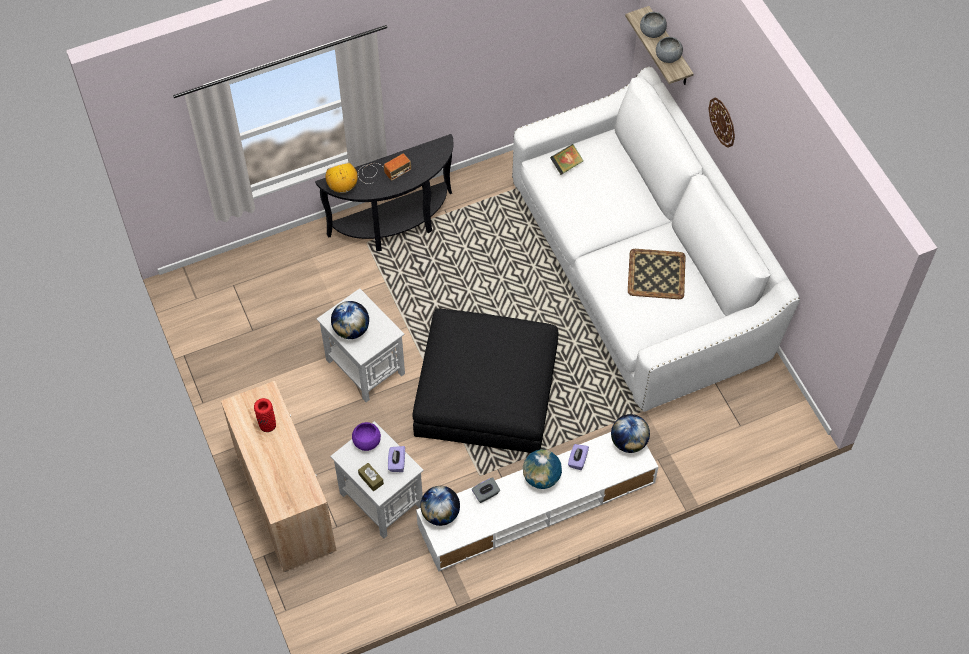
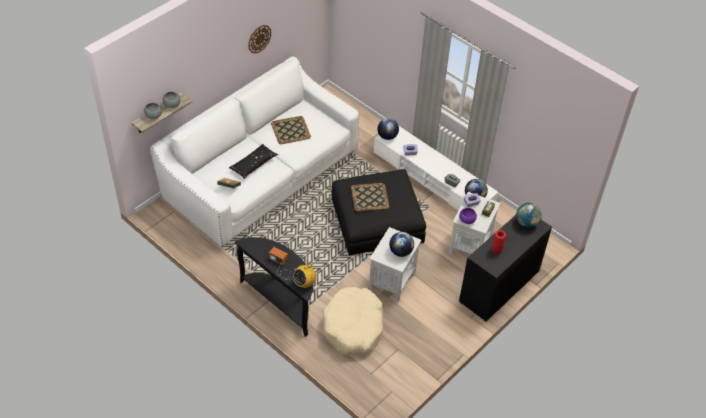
camera: 115 degrees left, 10 degrees down
(286, 502) = (499, 286): beige cabinet -> black cabinet
(313, 292) = (353, 327): none -> beige dog bed
(490, 349) = (369, 197): none -> tray
(541, 478) = (428, 164): globe -> globe (526, 222)
(600, 206) = (253, 165): none -> black pillow
(722, 122) = (211, 76): wall clock -> wall clock (259, 39)

